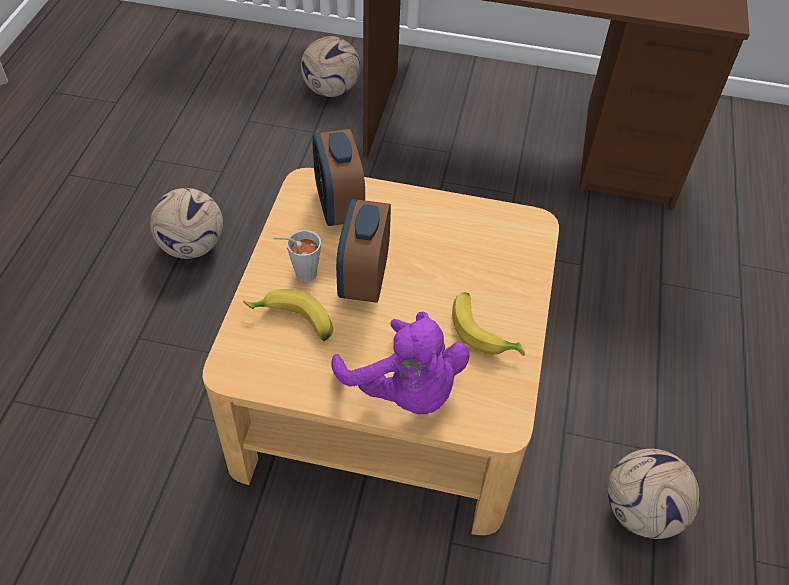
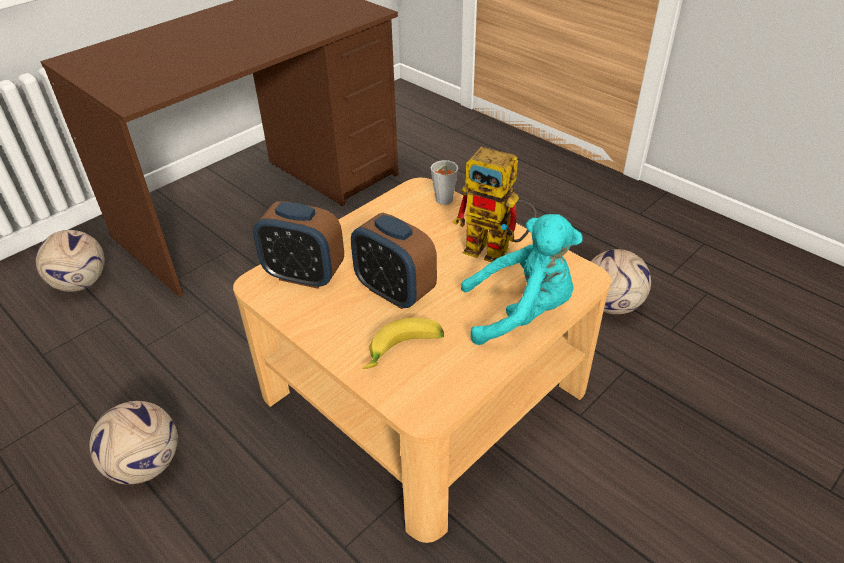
camera: 55 degrees left, 10 degrees down
(300, 273) = (355, 326): grey cup -> grey cup (442, 202)
(404, 390) = (521, 313): purple plush toy -> turquoise plush toy
(484, 331) = (497, 251): banana -> toy robot

